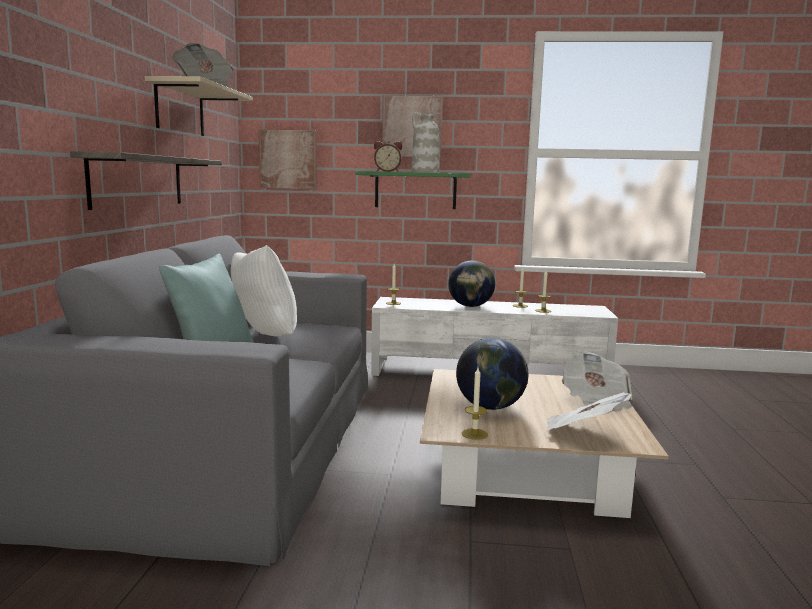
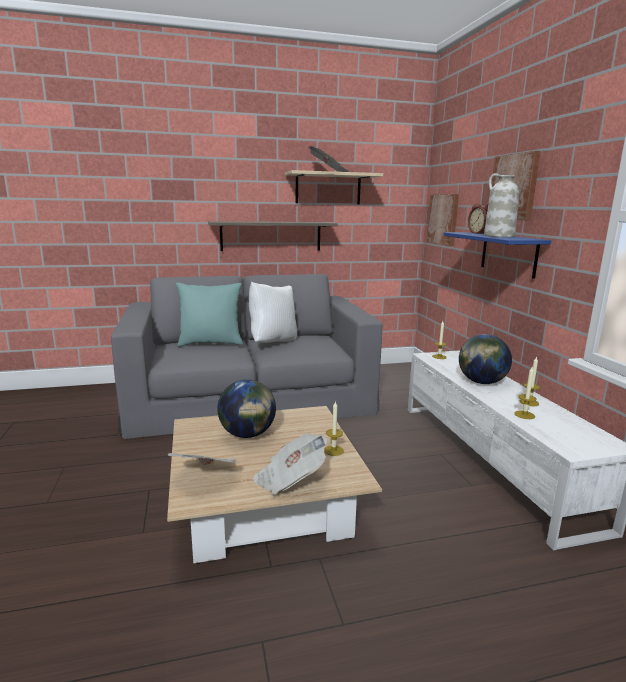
camera: 70 degrees right, 5 degrees up
(415, 190) = (508, 254): green shelf -> blue shelf
(474, 434) = (189, 434): candle -> candle (333, 450)

